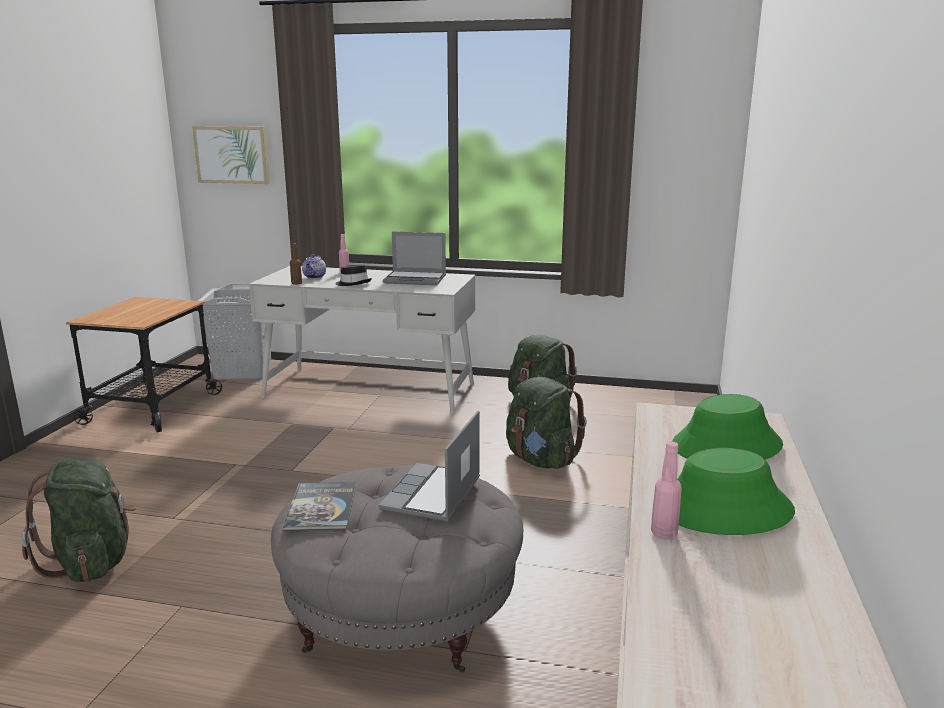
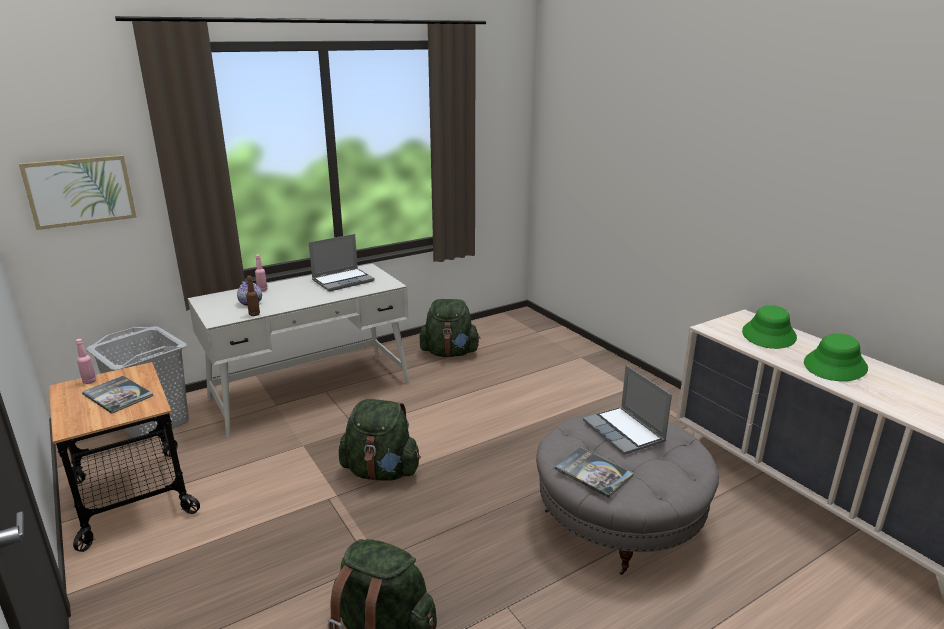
camera: 45 degrees left, 5 degrees up
(144, 311) = (118, 395): none -> book
(353, 283) = (304, 299): black hat -> none
(541, 460) = (518, 390): green backpack -> green backpack (381, 472)
(664, 534) = (848, 387): pink bottle -> pink bottle (89, 381)

